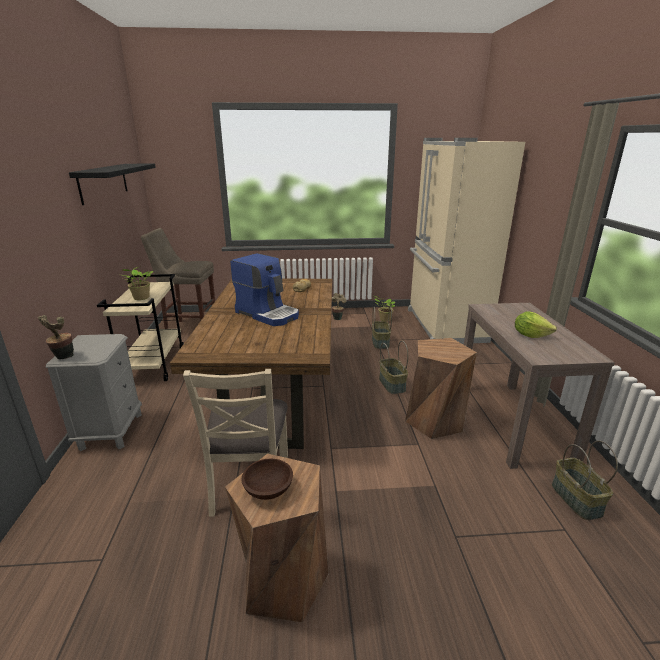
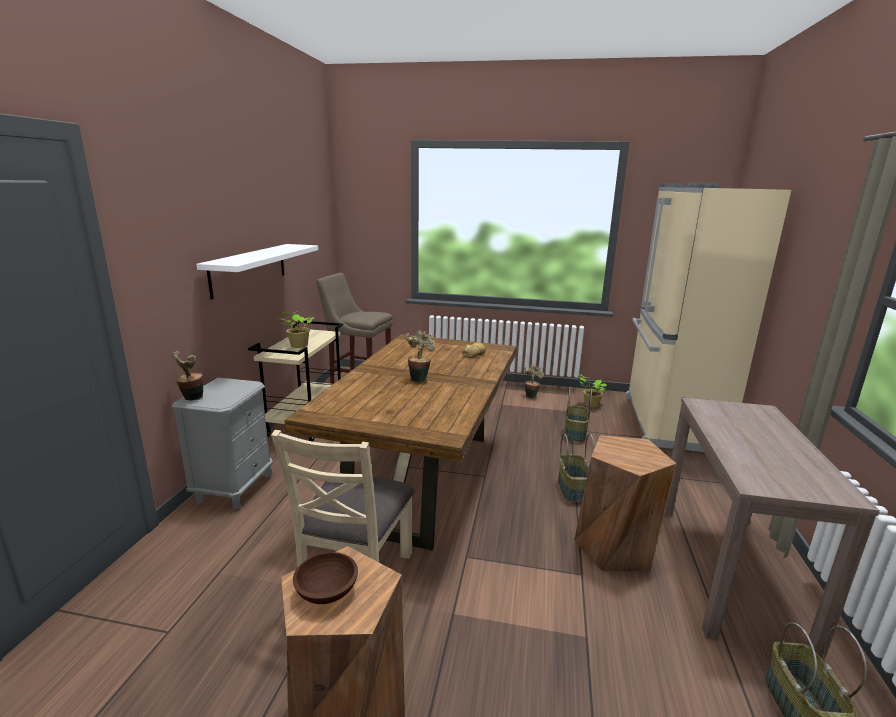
camera: 15 degrees right, 5 degrees down
(86, 231) = (249, 269): none -> white shelf
(103, 182) = (280, 220): black shelf -> none
(268, 314) = (419, 379): coffee machine -> potted plant
(530, 335) = (755, 451): lettuce -> none

